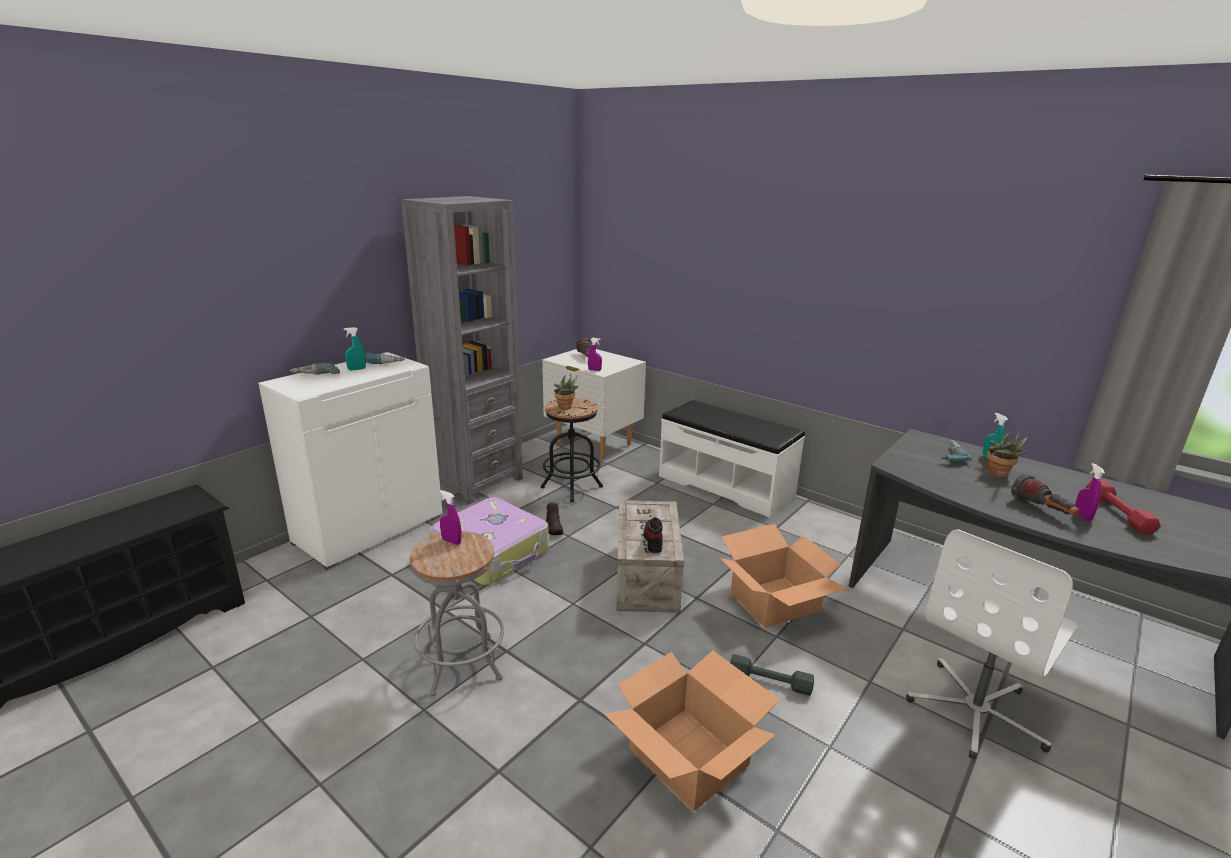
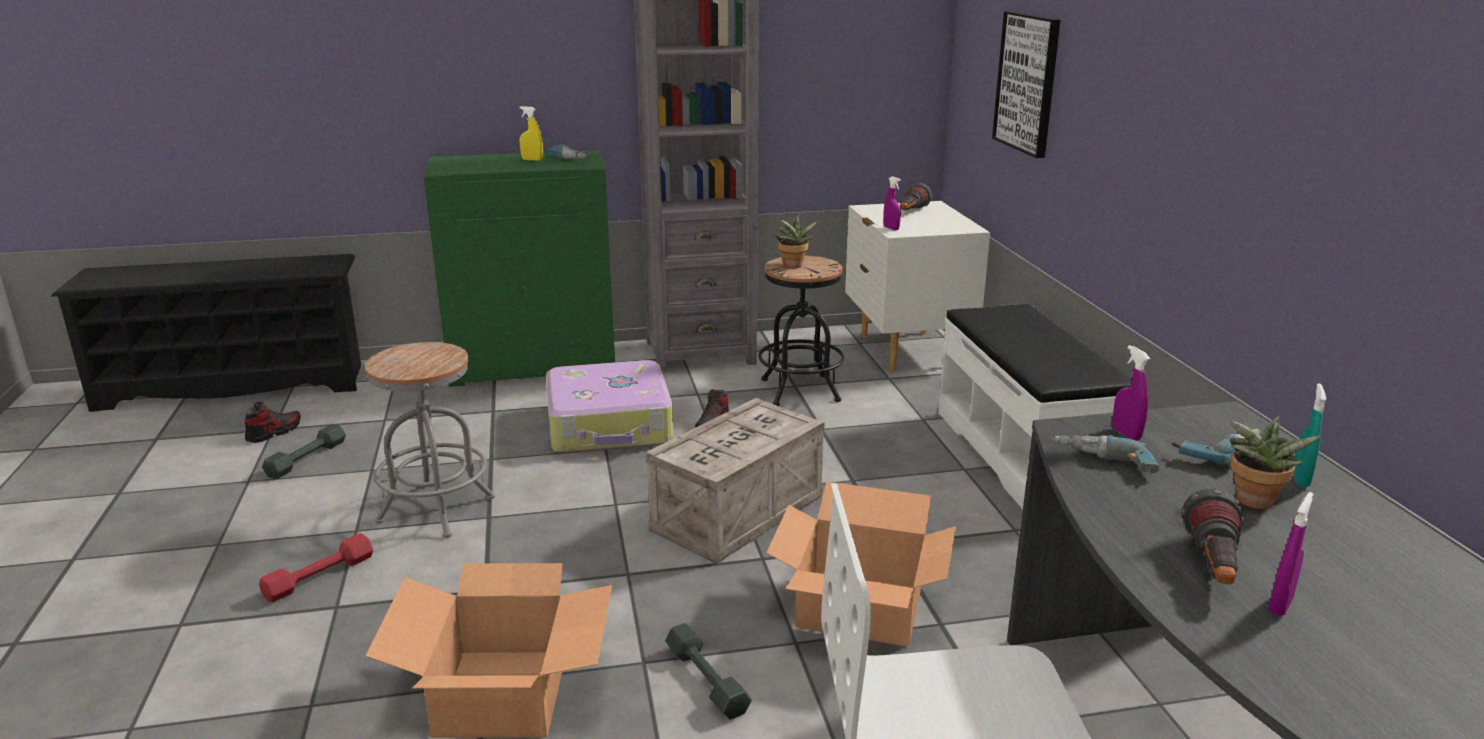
camera: 40 degrees right, 0 degrees up
(288, 676) = (306, 459): none -> grey dumbbell
(315, 376) = (484, 159): power drill -> power drill (1102, 464)
(357, 369) = (532, 160): turquoise spray bottle -> yellow spray bottle
(369, 528) = (533, 364): white cabinet -> green cabinet
(451, 541) = (432, 351): purple spray bottle -> purple spray bottle (1126, 434)
(653, 541) = (717, 450): shoe -> shoe (274, 432)
(668, 271) = (1028, 83): none -> picture
(1118, 513) = (1389, 634): red dumbbell -> red dumbbell (319, 577)

